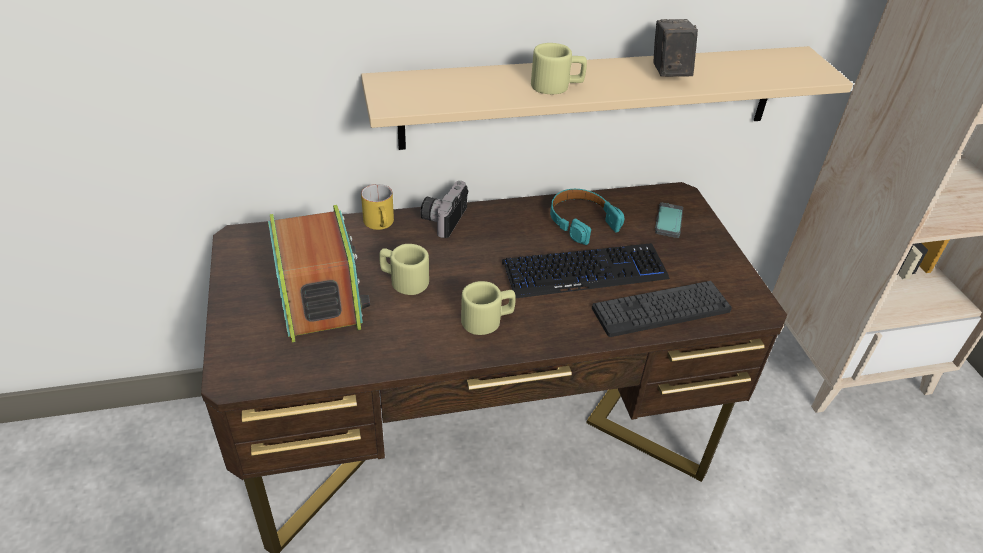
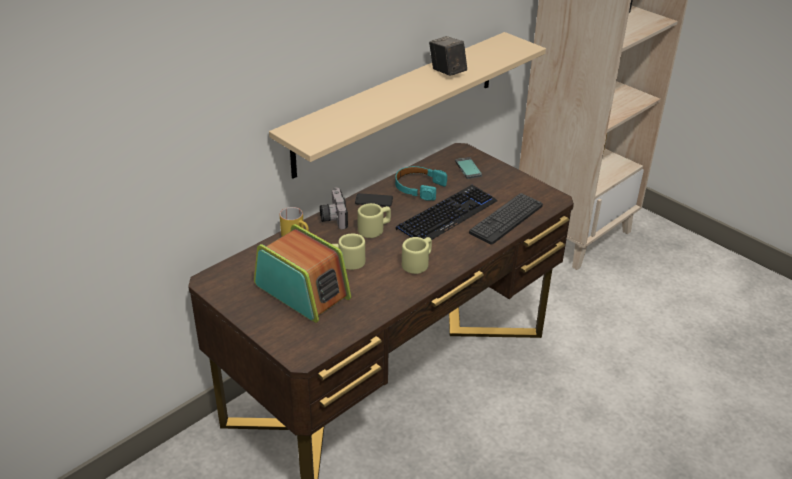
camera: 30 degrees left, 5 degrees down
(511, 216) = (374, 200): none -> phone
(557, 86) = (394, 100): beige mug -> beige mug (374, 229)

